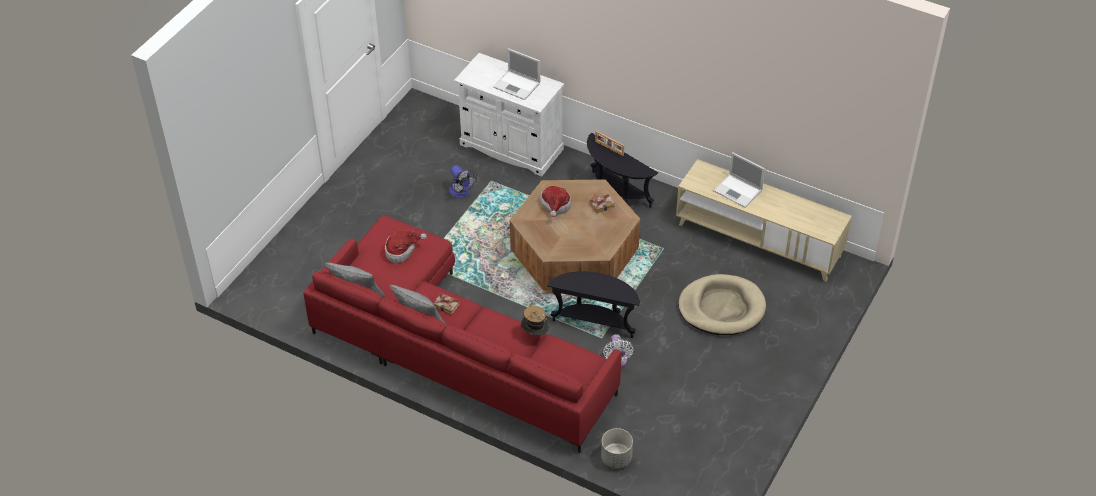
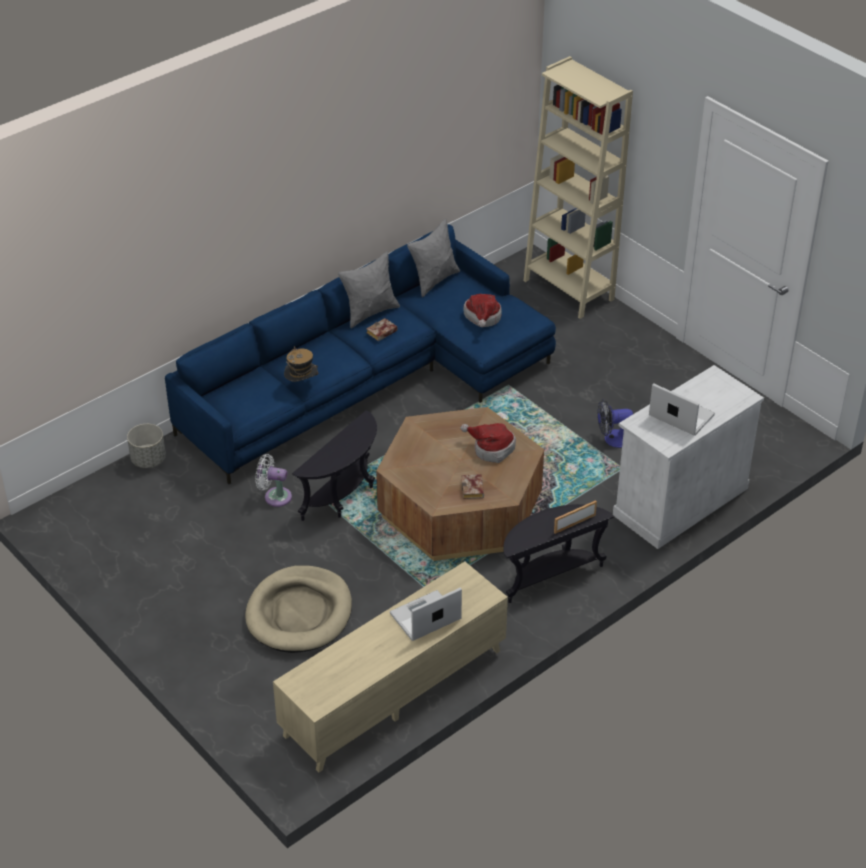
camera: 110 degrees right, 5 degrees down
(281, 257) = (568, 290): none -> beige bookcase
(454, 347) = (370, 381): red sofa -> blue sofa
(517, 85) = (680, 415): laptop -> laptop turned 75 degrees clockwise

